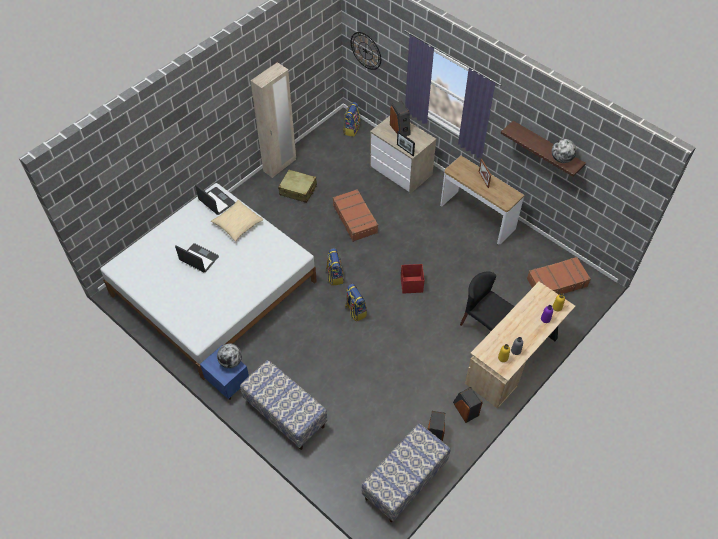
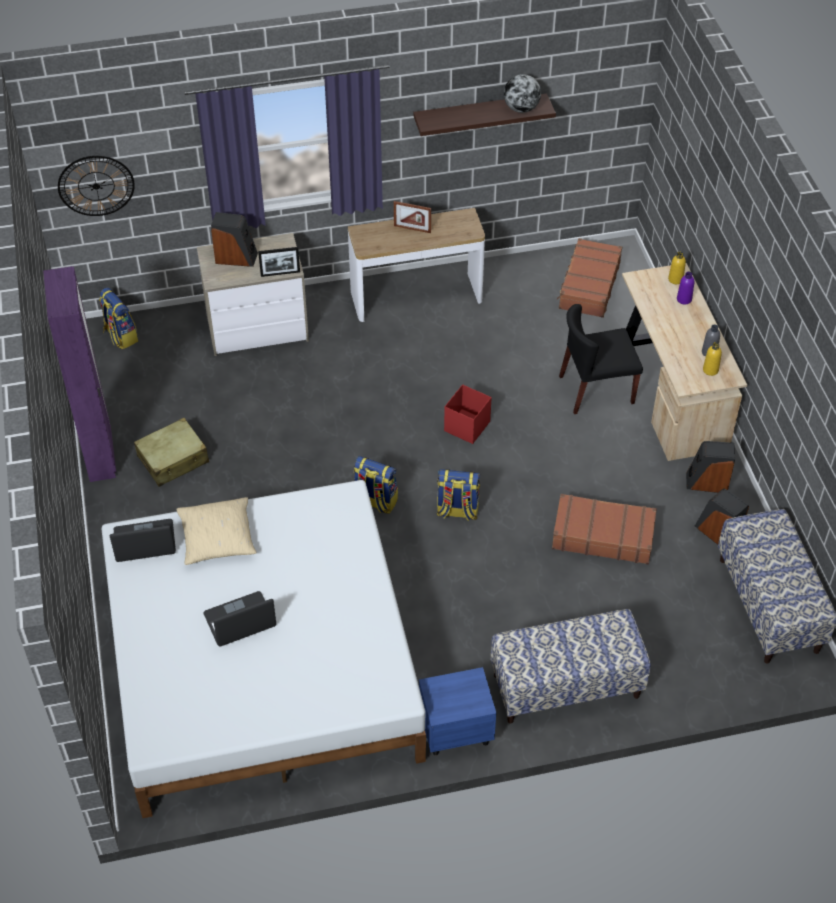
camera: 55 degrees left, 5 degrees down
(231, 361) = (459, 683): globe -> none
(280, 165) = (101, 456): beige wardrobe -> purple wardrobe
(355, 219) = (294, 423): brown suitcase -> brown suitcase (602, 536)

